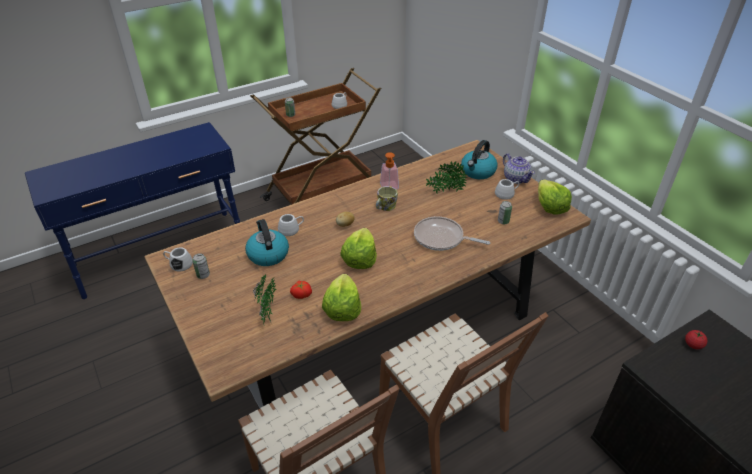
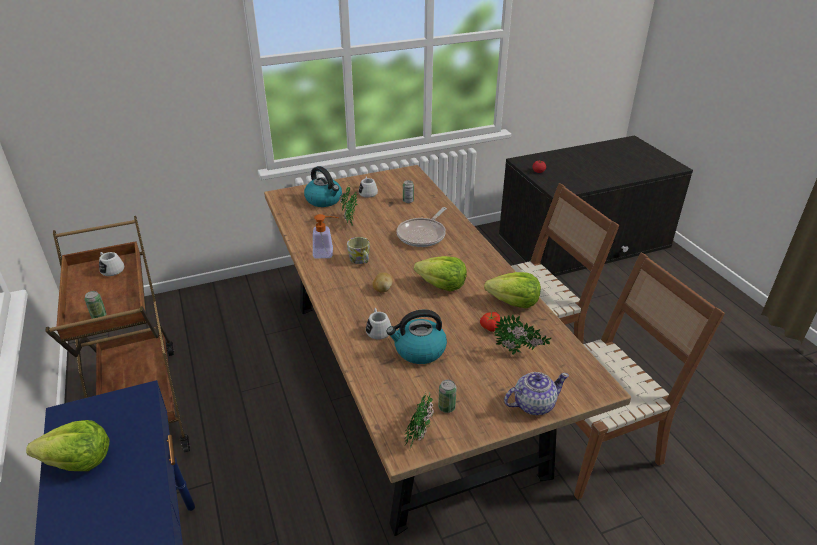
camera: 80 degrees left, 5 degrees down
(179, 264) = (420, 433): white mug -> potted plant
(516, 178) = (345, 184): teapot -> teapot (533, 404)
(550, 207) = (395, 177): lettuce -> lettuce (78, 461)

